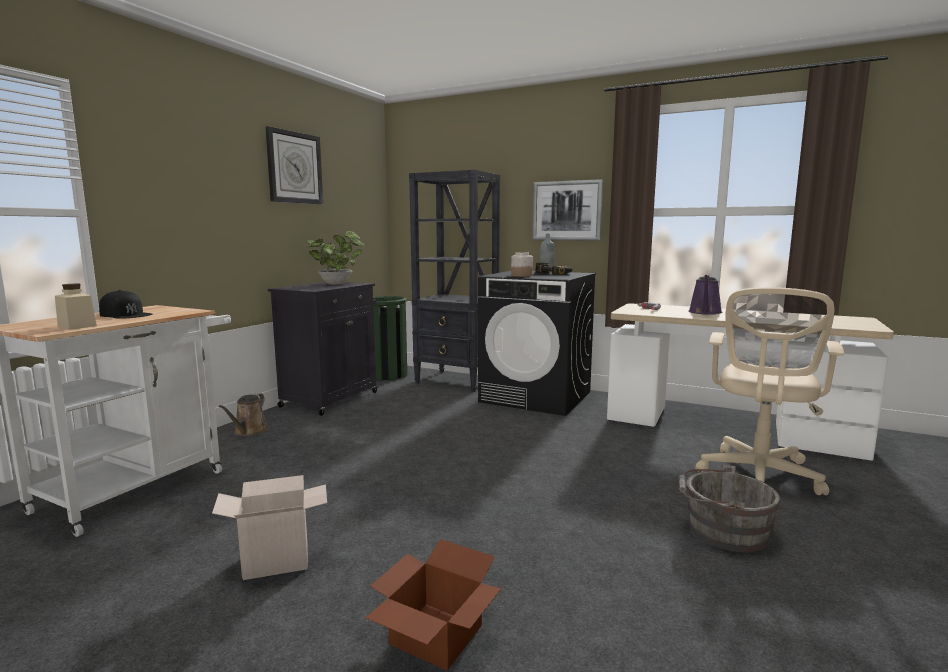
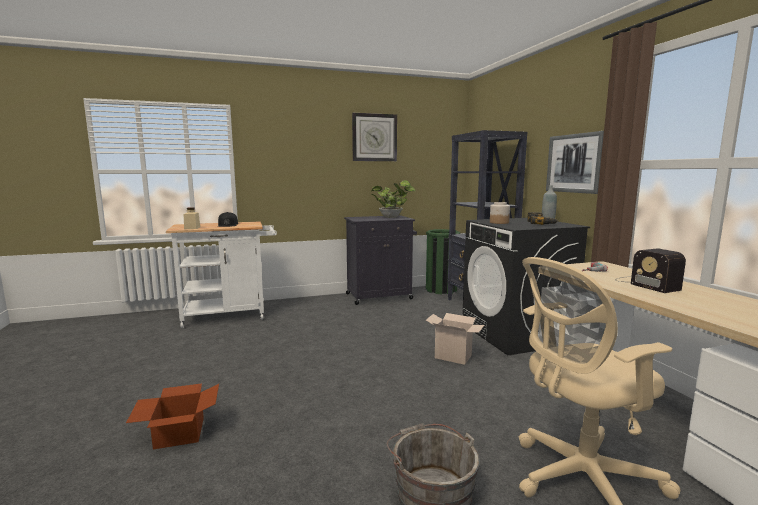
camera: 45 degrees right, 0 degrees up
(249, 431) = (310, 303): brown watering can -> none
(278, 560) = (204, 368): cardboard box -> cardboard box (454, 356)
(705, 312) = (644, 283): purple watering can -> radio

